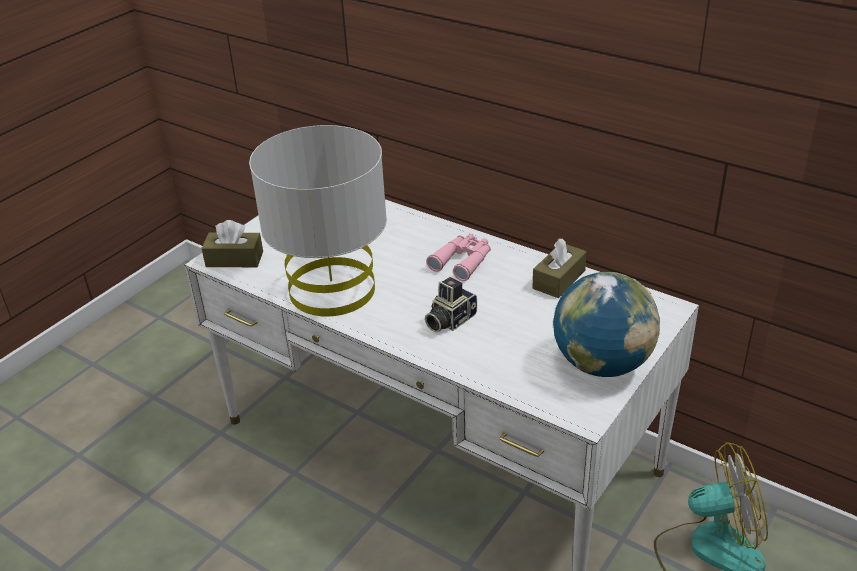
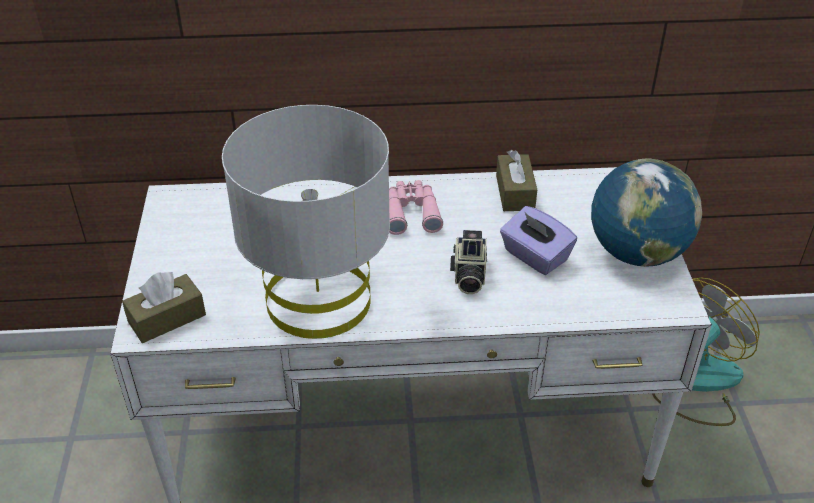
camera: 40 degrees left, 5 degrees up
(516, 329) = (535, 256): none -> purple tissue box

